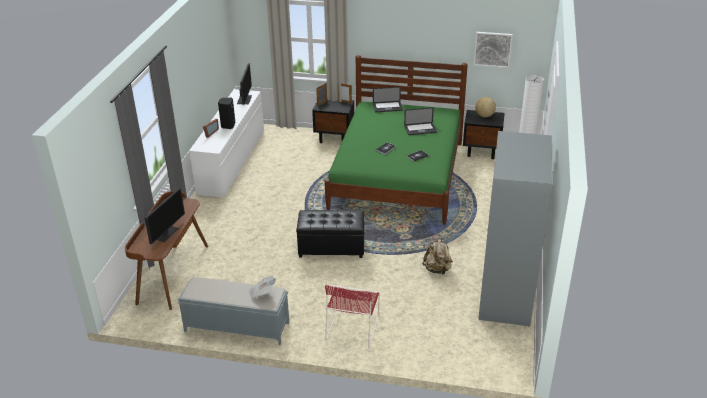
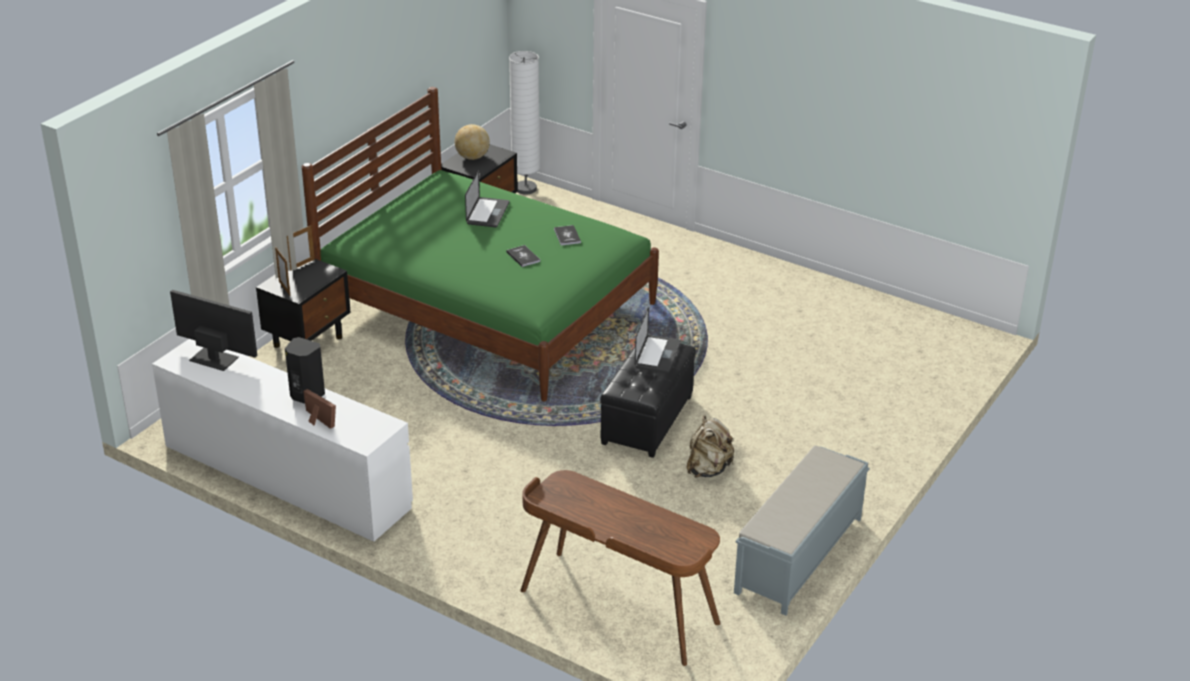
camera: 70 degrees left, 0 degrees up
(165, 233) = (644, 520): monitor -> none
(262, 293) = (818, 468): newspaper -> none
(353, 327) = (849, 443): red chair -> none
(387, 107) = (385, 223): laptop -> laptop (657, 355)
(437, 269) = (757, 339): beige backpack -> beige backpack (708, 469)
(492, 49) = (451, 45): picture -> none
(506, 295) = (842, 302): grey wardrobe -> none

